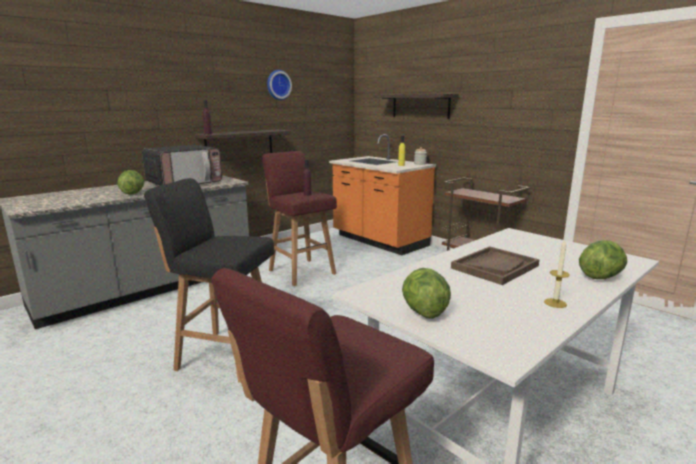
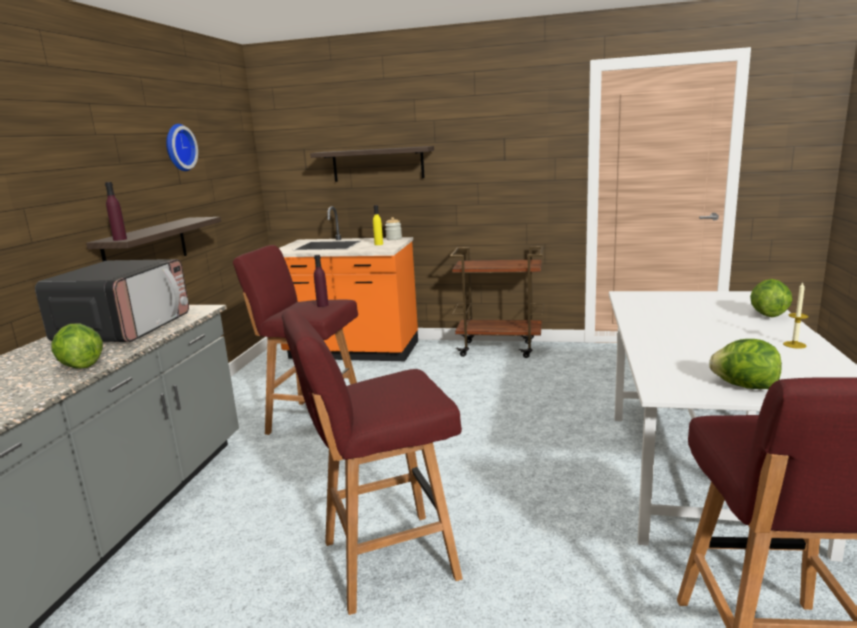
camera: 35 degrees left, 0 degrees up
(225, 355) = (386, 560): black stool -> red stool
(494, 267) = (690, 330): brown tray -> none

